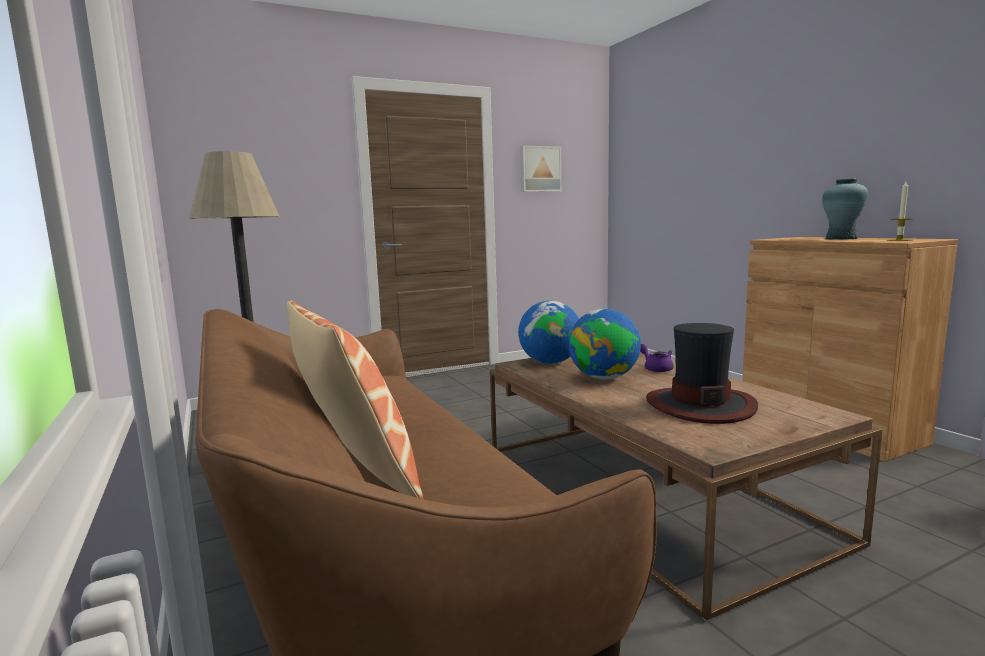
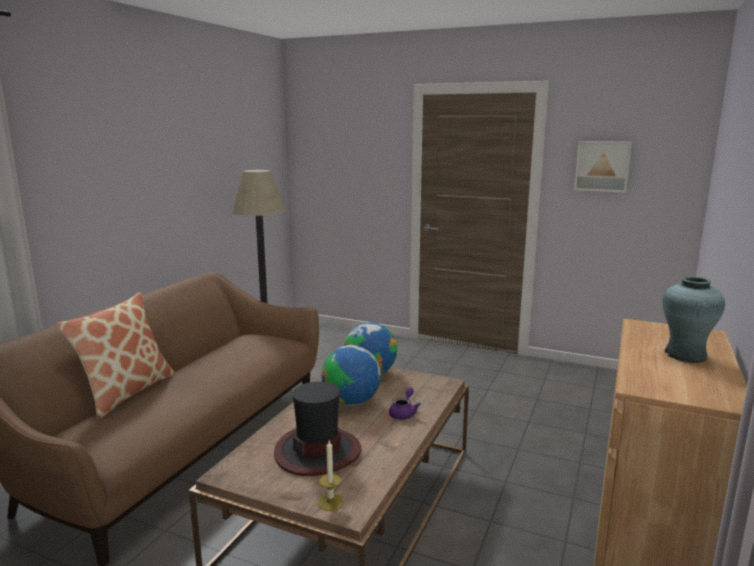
camera: 50 degrees right, 5 degrees up
(899, 240) = (670, 385): candle -> candle (330, 502)

